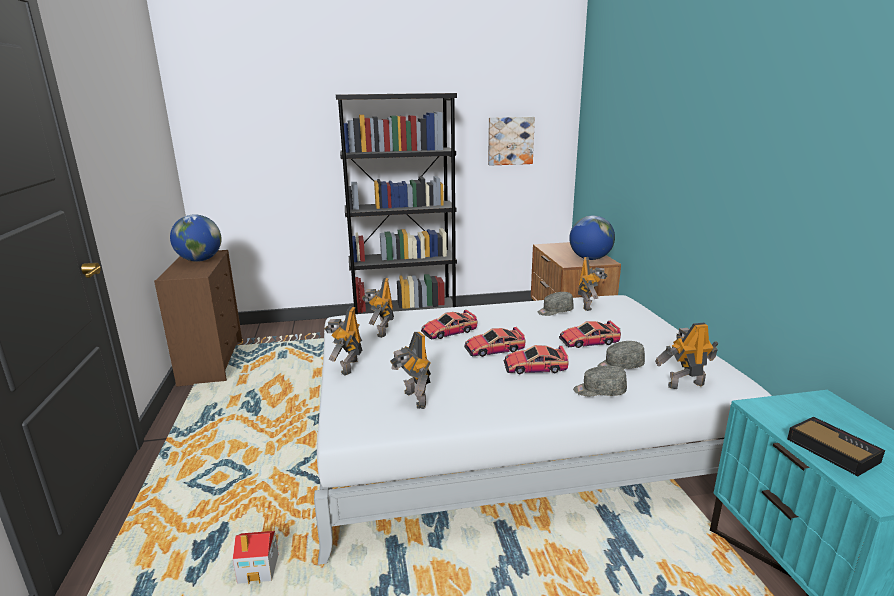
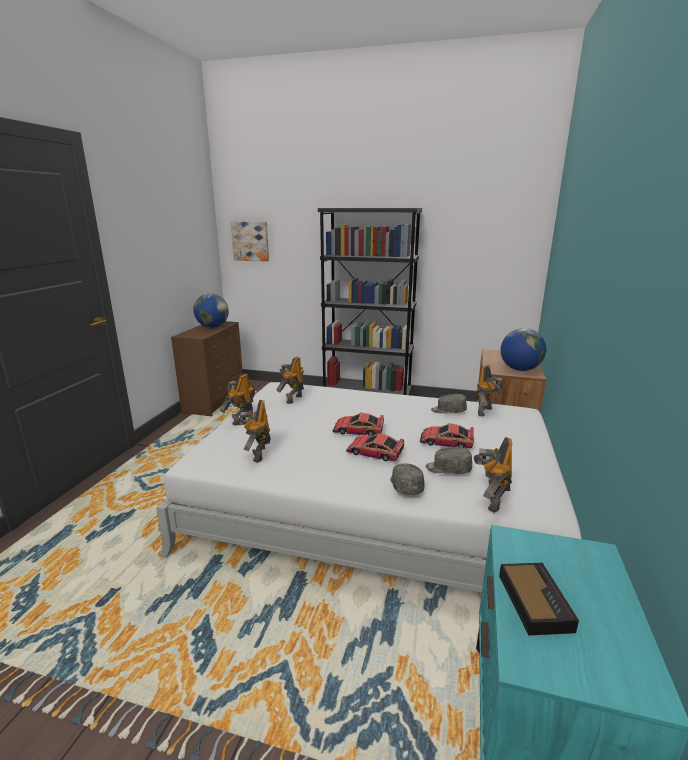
camera: 25 degrees right, 0 degrees up
(259, 570) = (127, 546): toy house -> none
(448, 331) = (339, 409): toy car -> none
(510, 140) = (478, 252): picture -> picture (251, 241)
(599, 391) = (405, 485): grey cap -> grey cap turned 45 degrees clockwise
(684, 384) = (490, 500): toy robot -> toy robot turned 90 degrees counterclockwise

